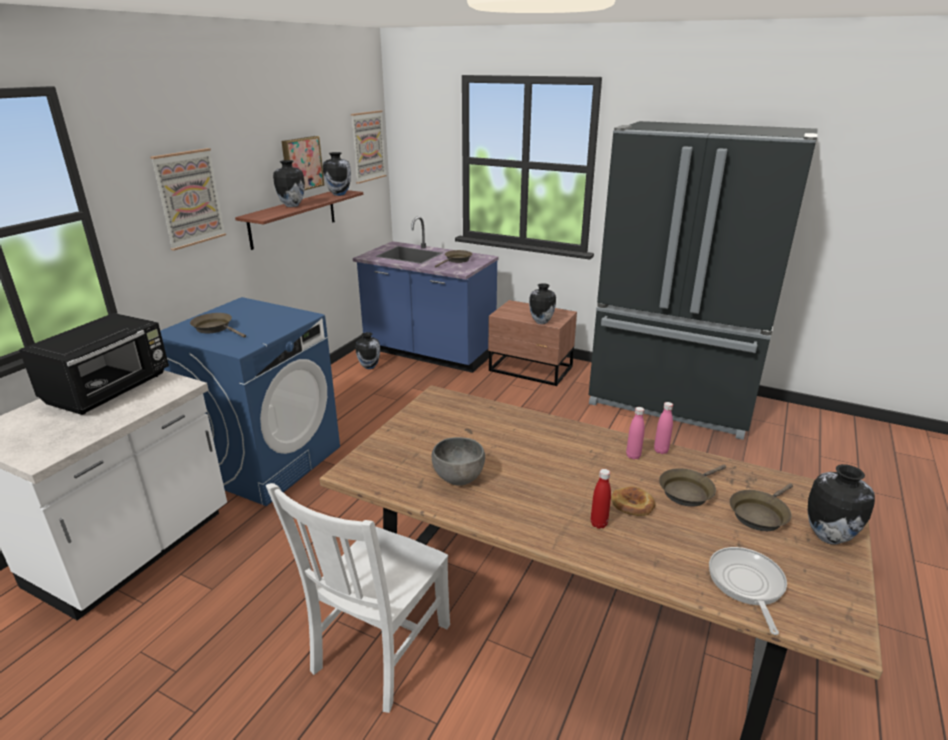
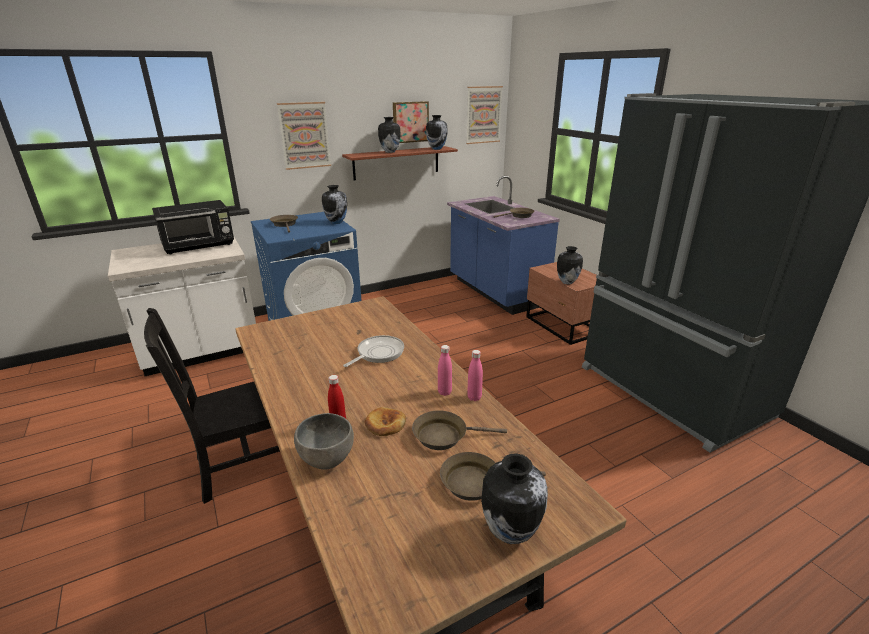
camera: 35 degrees right, 0 degrees up
(369, 367) = (442, 290): vase -> vase (336, 222)
(379, 651) = (241, 465): white chair -> black chair
(459, 478) = (303, 358): grey bowl -> grey bowl (327, 460)
(746, 584) = (370, 524): frying pan -> frying pan (378, 353)

